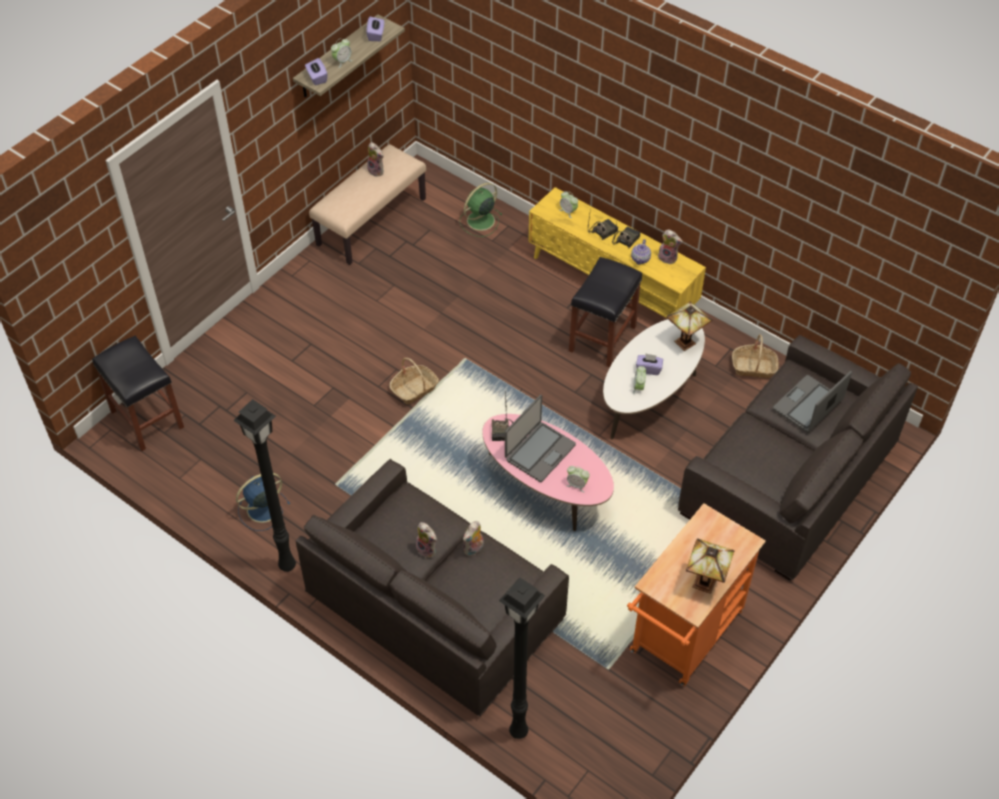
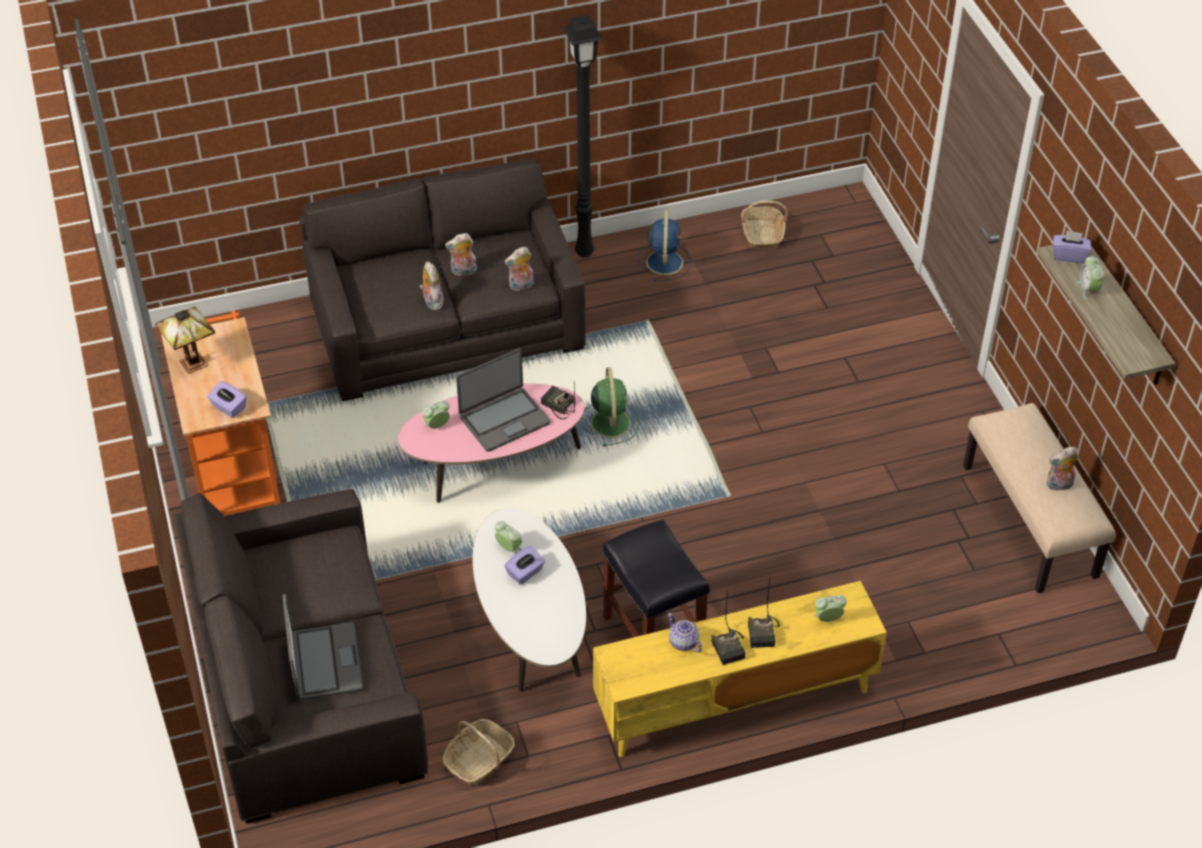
camera: 125 degrees right, 5 degrees down
(146, 419) = (850, 229): black stool -> none
(376, 35) = (1125, 341): purple tissue box -> purple tissue box (228, 407)
(414, 389) = (720, 432): basket -> basket (762, 234)
(479, 221) = (954, 627): green fan -> green fan (610, 422)
(517, 732) = (274, 316): black floor lamp -> none
(539, 452) = (504, 420): laptop -> laptop turned 105 degrees counterclockwise
(668, 257) = (662, 673): plush toy -> plush toy (521, 286)
(685, 341) = (533, 633): table lamp -> none

